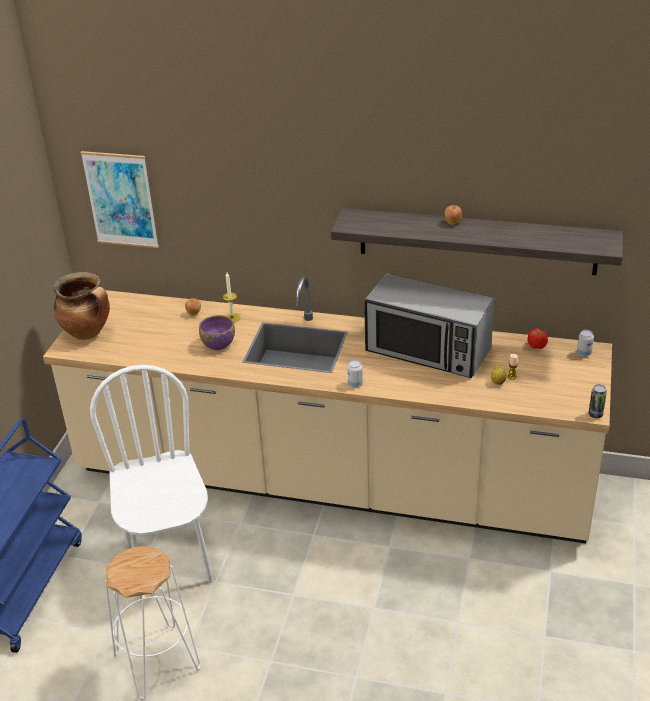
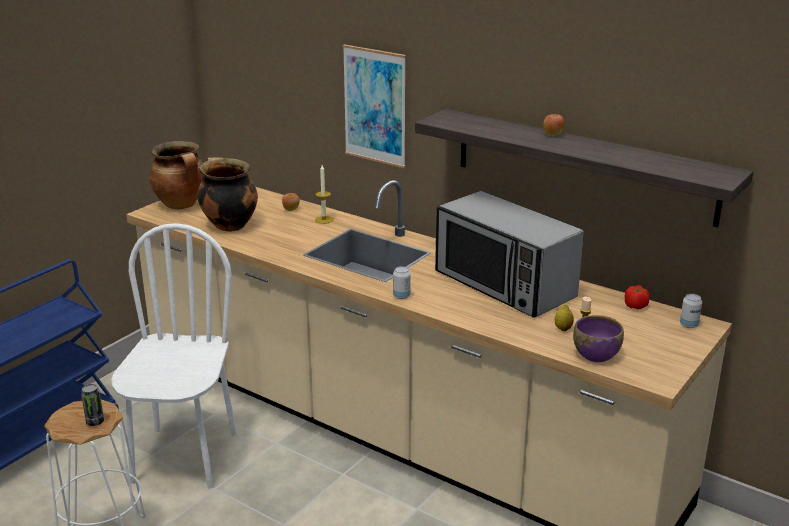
camera: 20 degrees right, 10 degrees down
(121, 200) = (248, 80): picture -> picture (375, 106)
(151, 345) = (228, 225): none -> cooking pot
(218, 344) = (292, 236): purple bowl -> purple bowl (595, 355)
(595, 414) = (661, 384): can -> can (95, 422)

